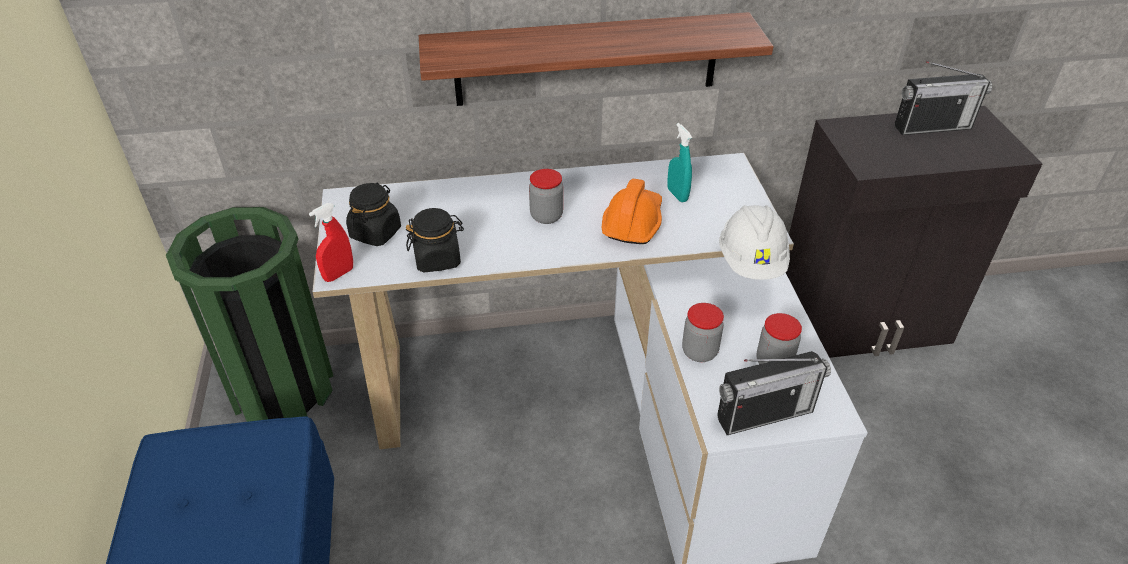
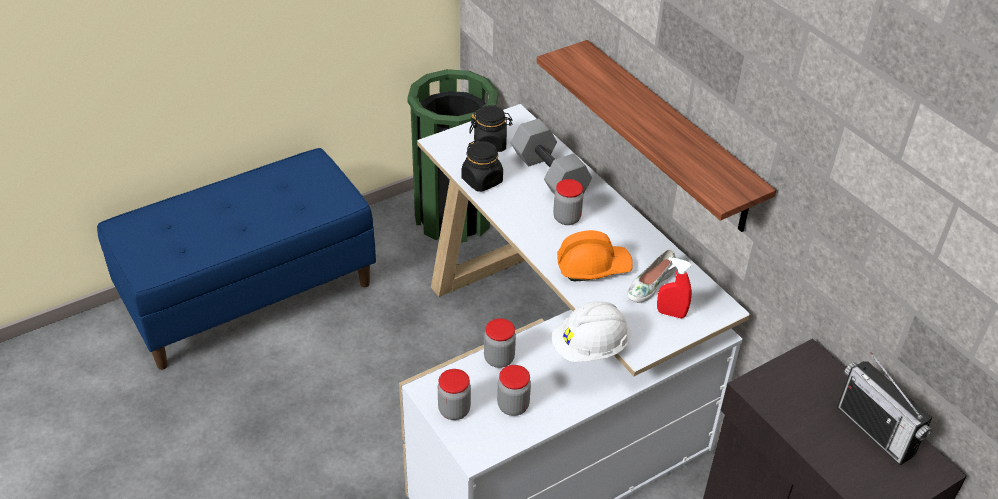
camera: 65 degrees right, 0 degrees up
(338, 274) = (439, 144): red spray bottle -> red spray bottle (671, 313)
(468, 205) = (551, 175): none -> grey dumbbell
(677, 195) = (649, 284): turquoise spray bottle -> white shoe
(764, 414) = (454, 410): radio -> jar

